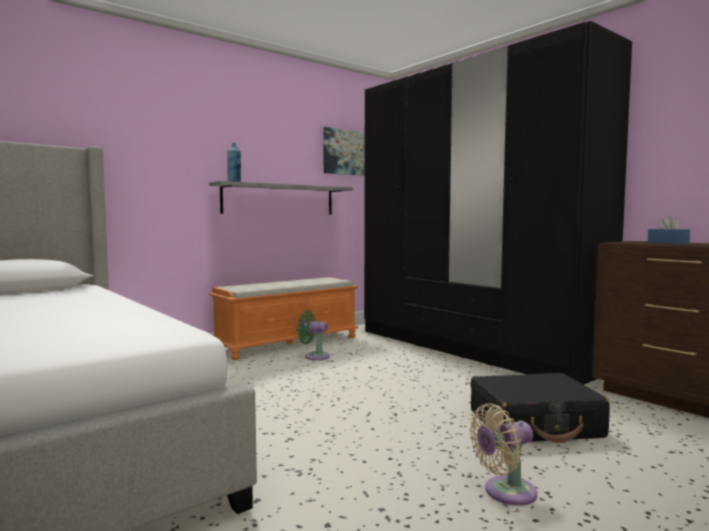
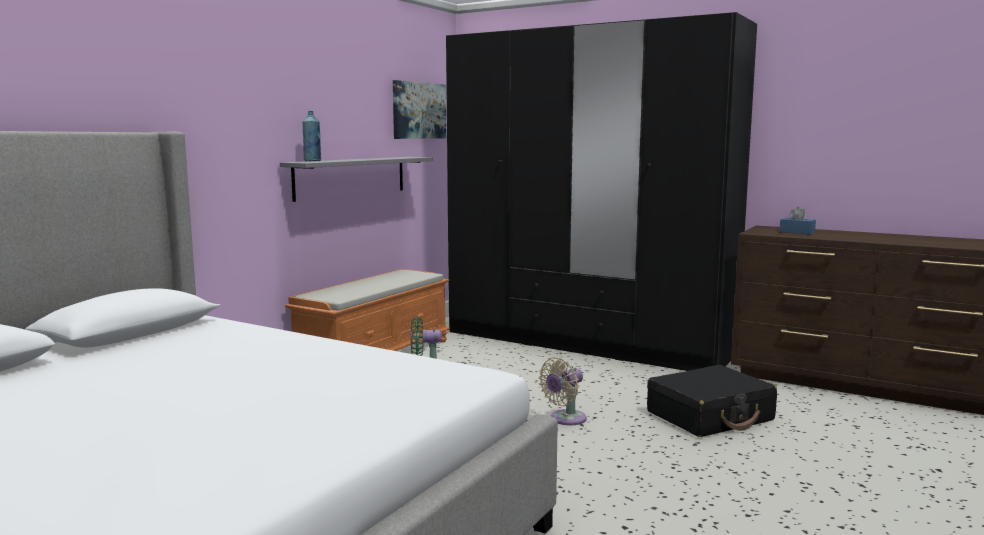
camera: 20 degrees left, 5 degrees up
(505, 492) = (734, 477): beige fan -> beige fan (565, 419)

